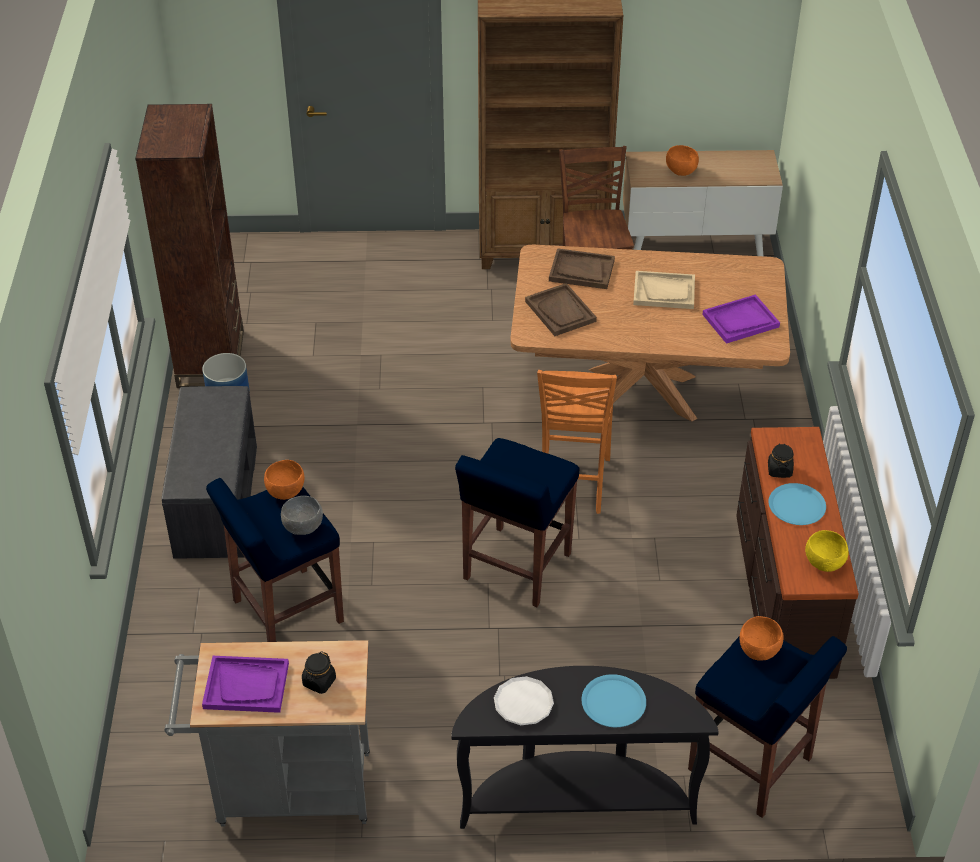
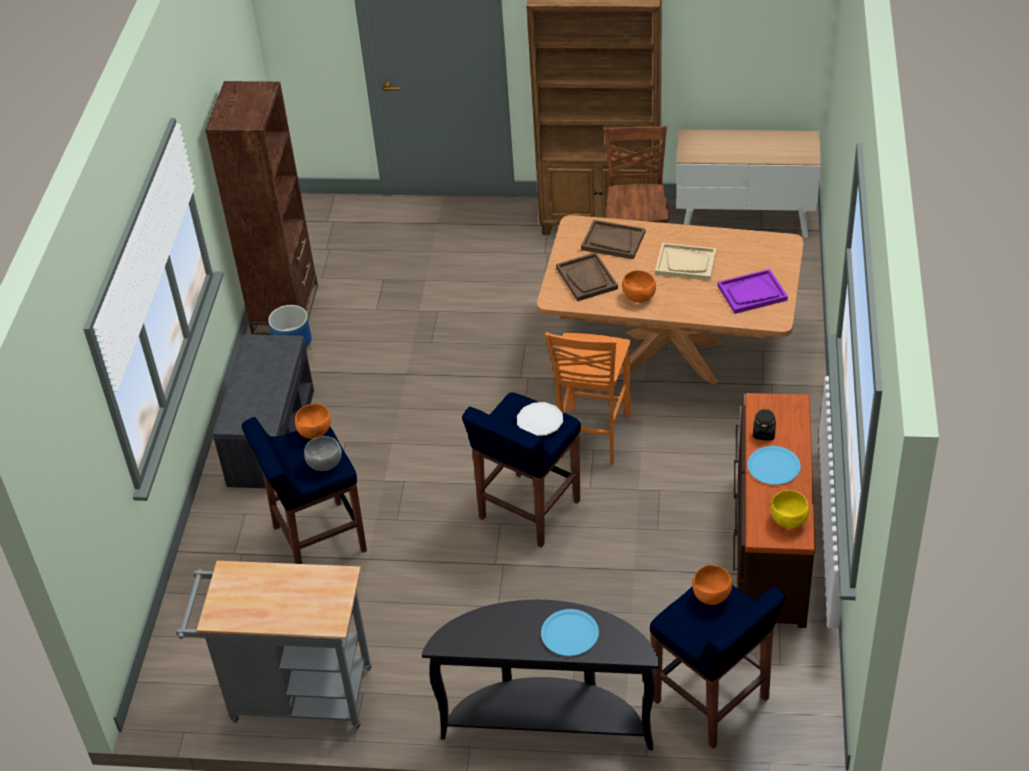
camera: 10 degrees right, 0 degrees up
(246, 685) = (249, 599): purple tray -> none
(319, 682) = (312, 600): black jar -> none
(523, 704) = (489, 630): white plate -> white plate (540, 422)
(681, 172) = (726, 150): orange bowl -> orange bowl (639, 298)

